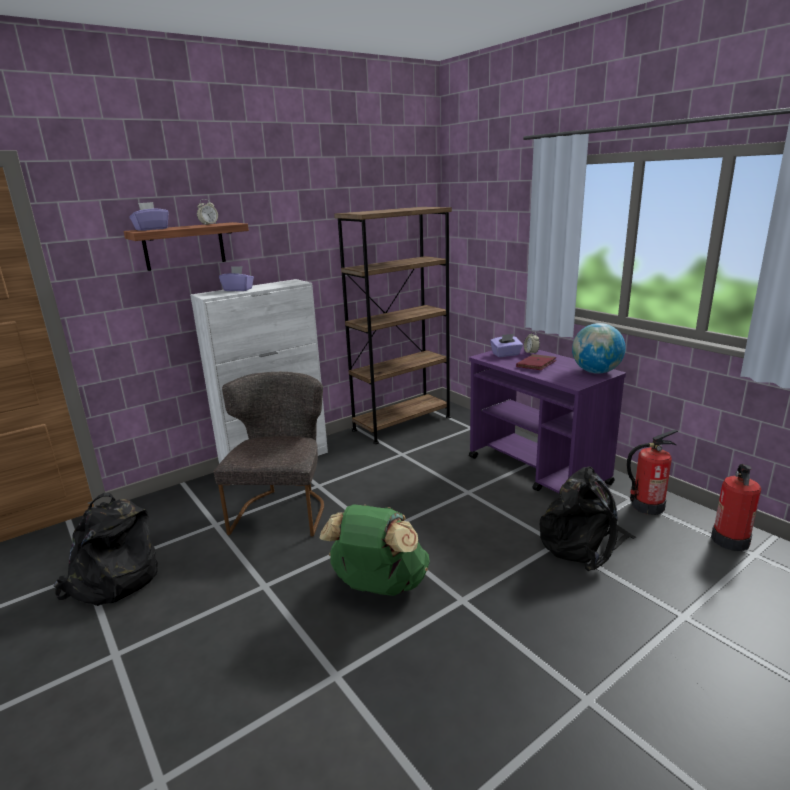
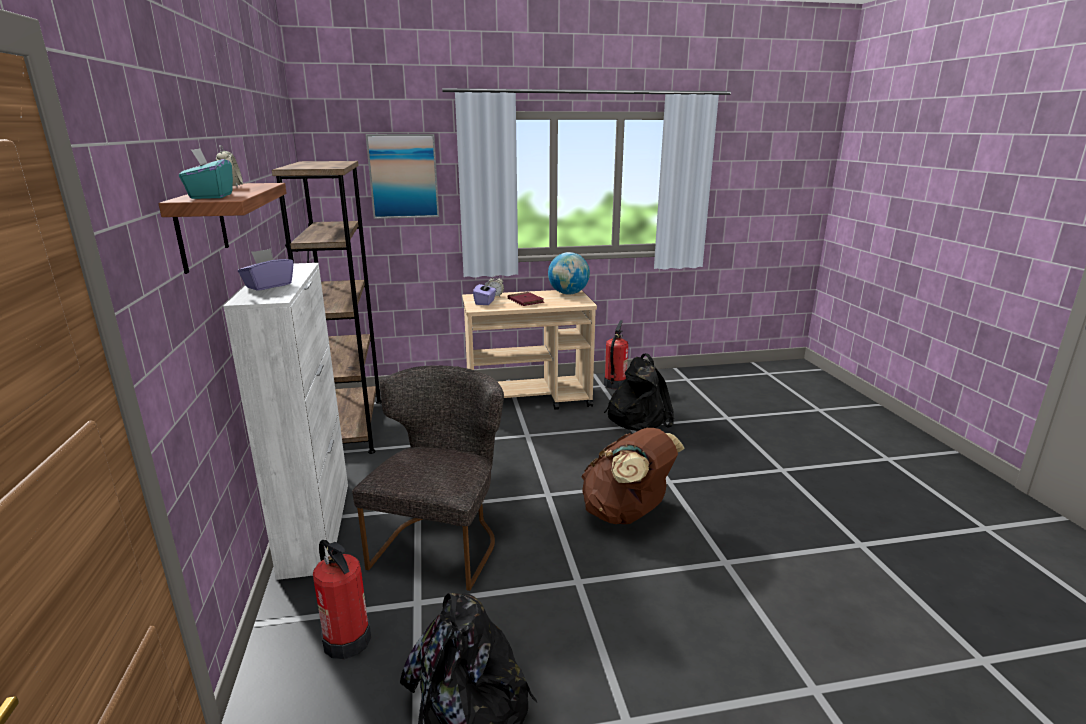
camera: 65 degrees left, 0 degrees up
(151, 229) = (211, 196): purple tissue box -> turquoise tissue box
(282, 510) = (442, 543): grey chair -> grey chair turned 75 degrees clockwise
(378, 586) = (627, 514): green backpack -> brown backpack
(500, 222) = (403, 176): none -> picture
(538, 471) = (529, 399): purple cart -> beige cart
(730, 540) = (669, 379): fire extinguisher -> fire extinguisher (347, 639)

